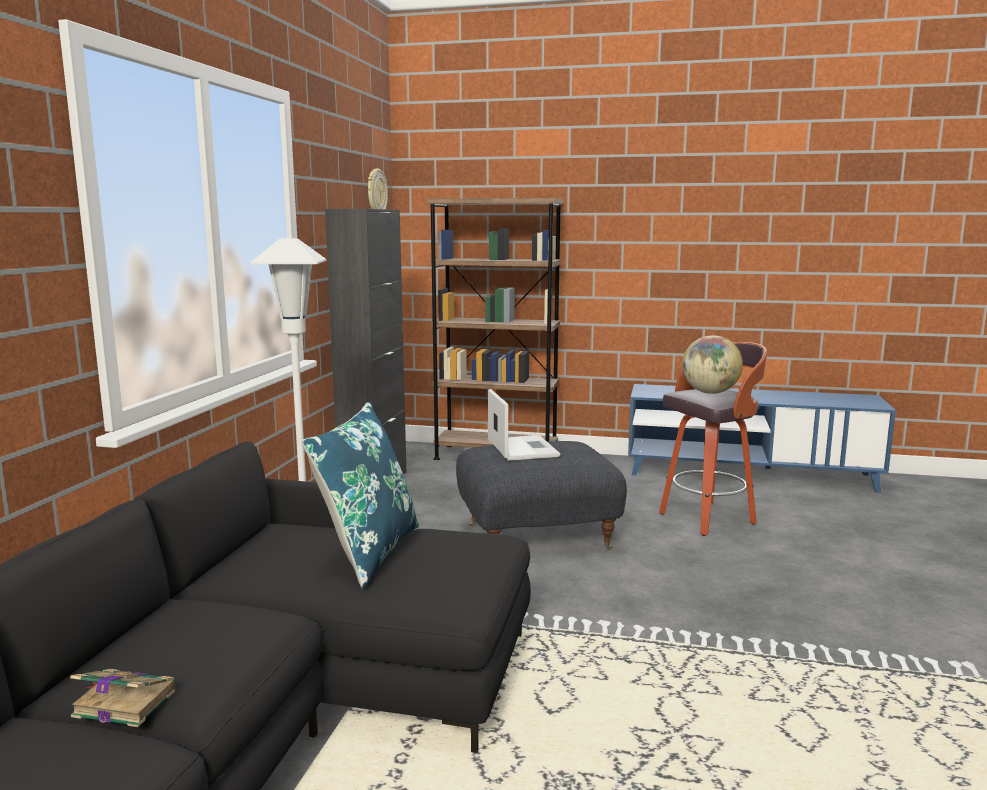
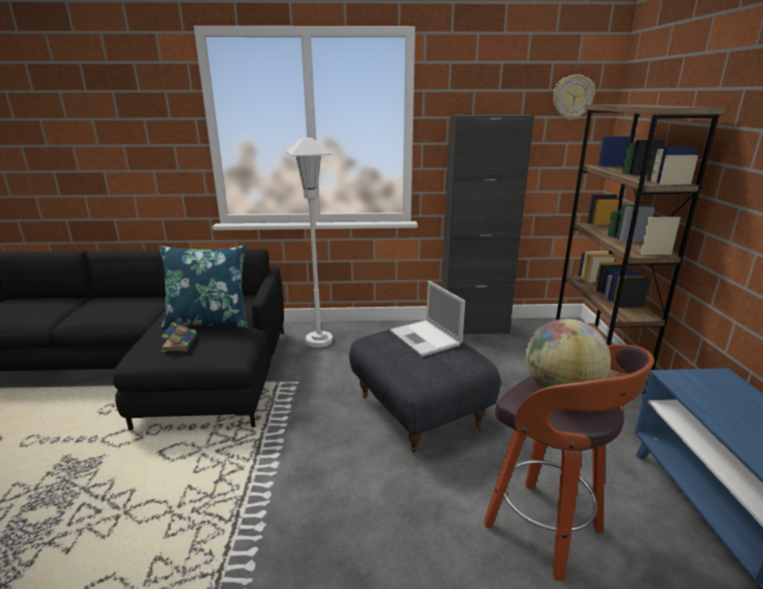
camera: 75 degrees right, 10 degrees up
(123, 703) = (76, 308): book -> book (180, 343)
(521, 448) = (426, 338): laptop -> laptop turned 90 degrees clockwise

